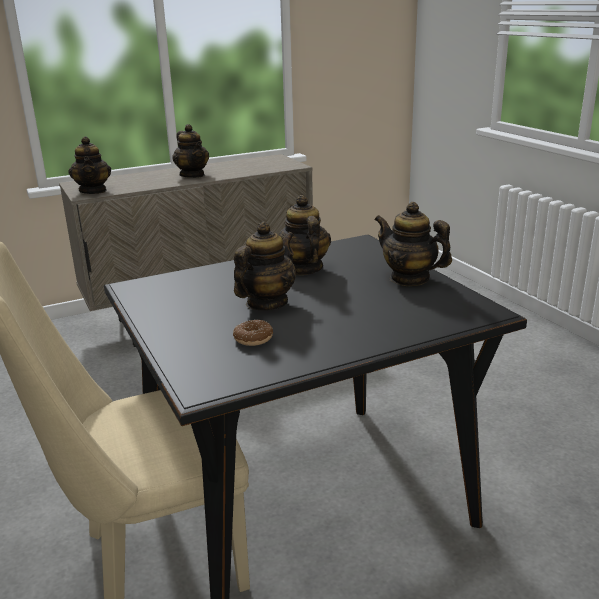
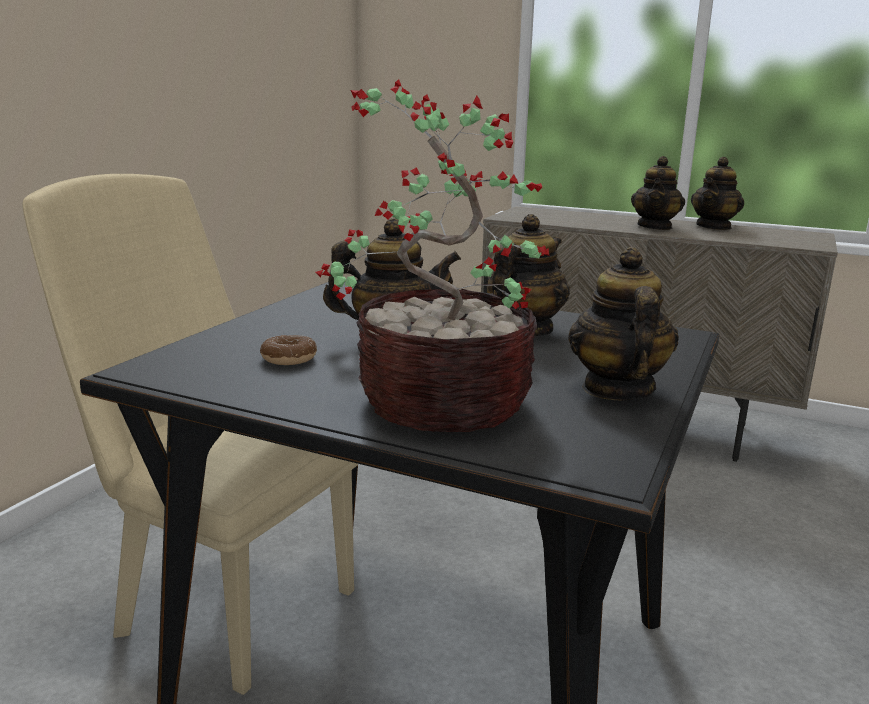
camera: 50 degrees right, 5 degrees down
(93, 191) = (522, 216): teapot -> teapot (714, 227)
(372, 319) = (438, 400): none -> potted plant

